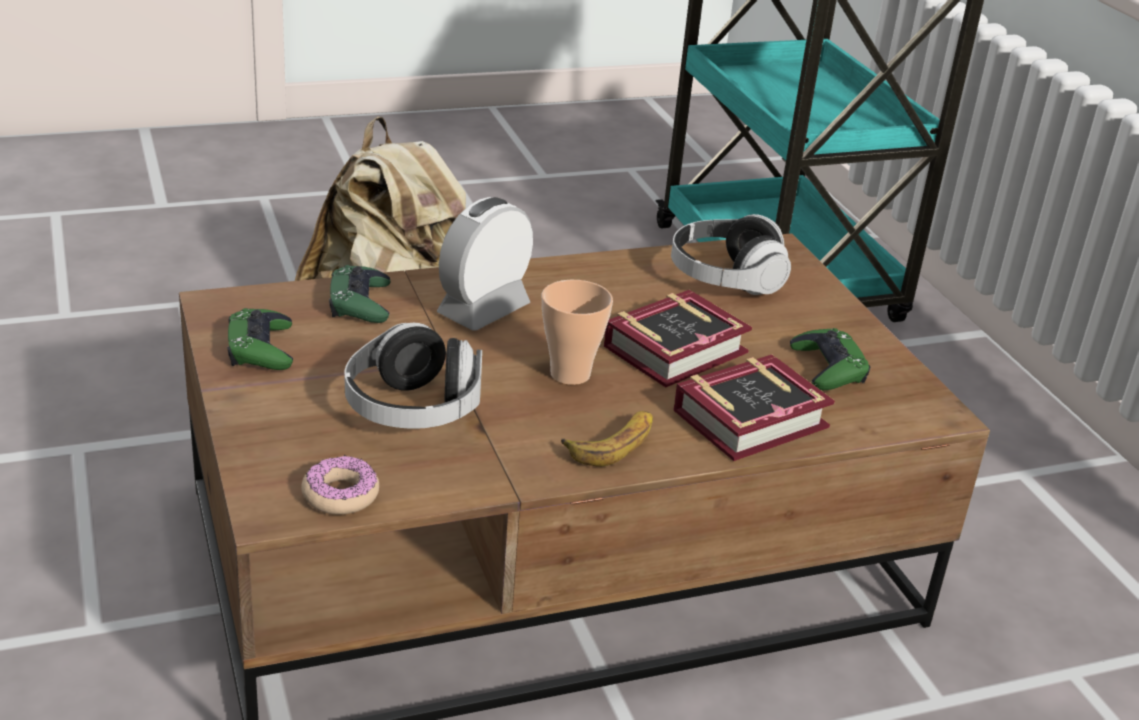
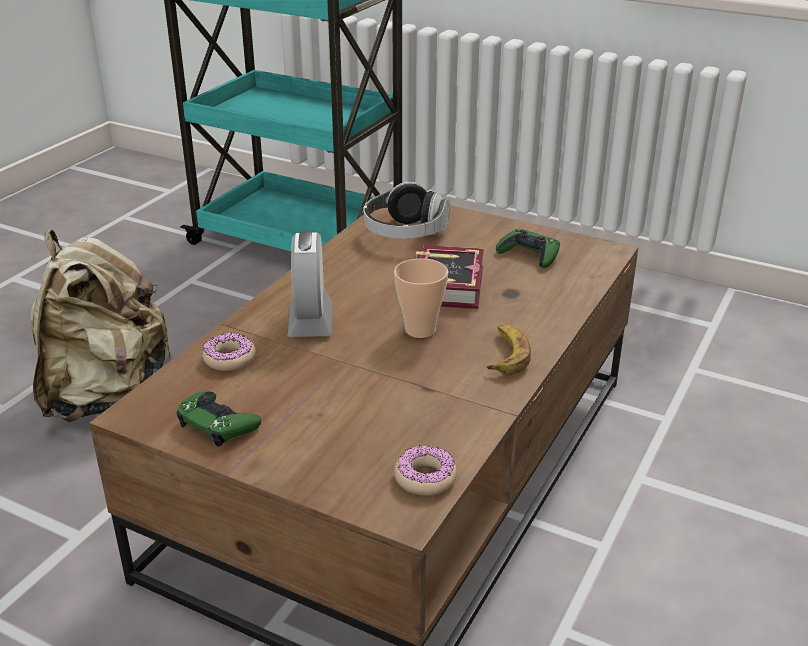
camera: 40 degrees left, 0 degrees up
(360, 303) = (229, 359): green game controller -> donut
(413, 409) = (375, 402): headphones -> none
(757, 420) = (545, 300): book -> none

